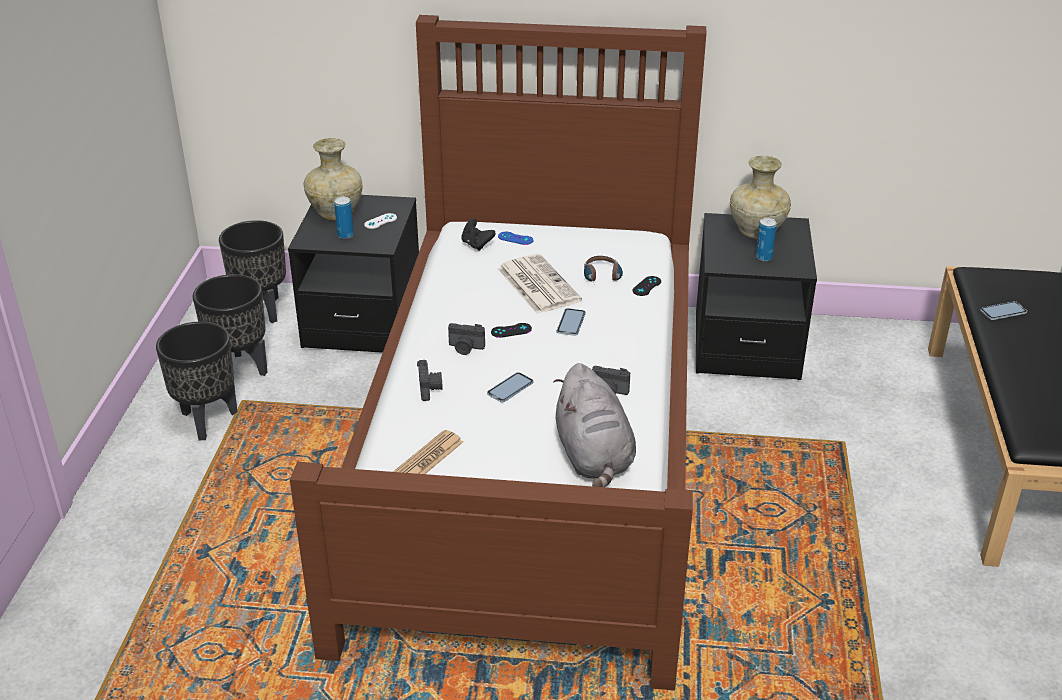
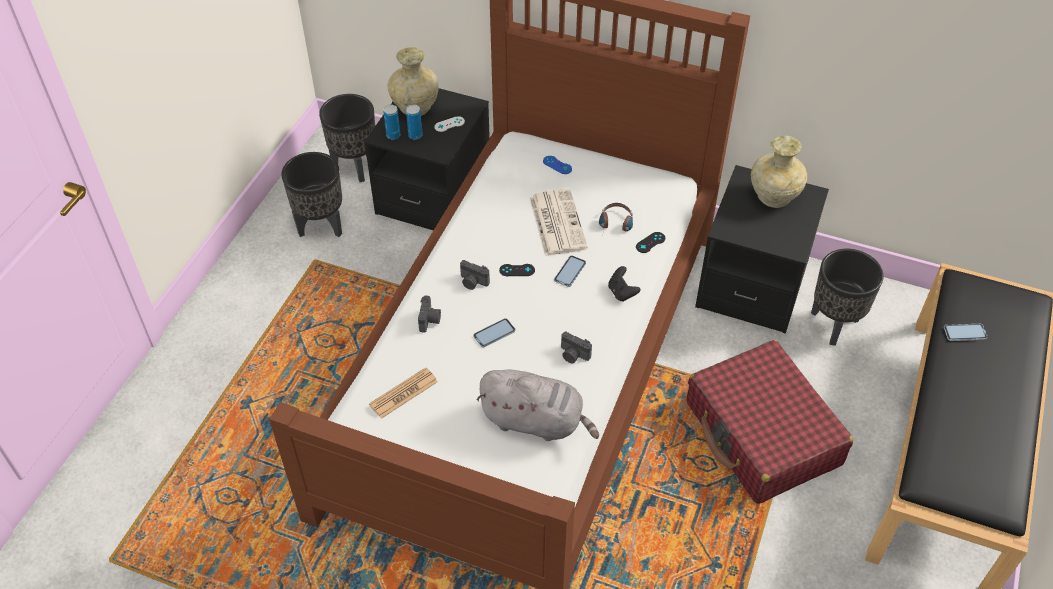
camera: 15 degrees right, 15 degrees up
(207, 421) = (282, 274): black planter -> black planter (833, 325)
(476, 245) = (521, 166): black game controller -> black game controller (622, 292)
(594, 457) = (536, 421): grey plush toy -> grey plush toy turned 75 degrees counterclockwise
(763, 257) = (767, 229): can -> can (393, 135)
(819, 472) = (762, 434): none -> red suitcase

